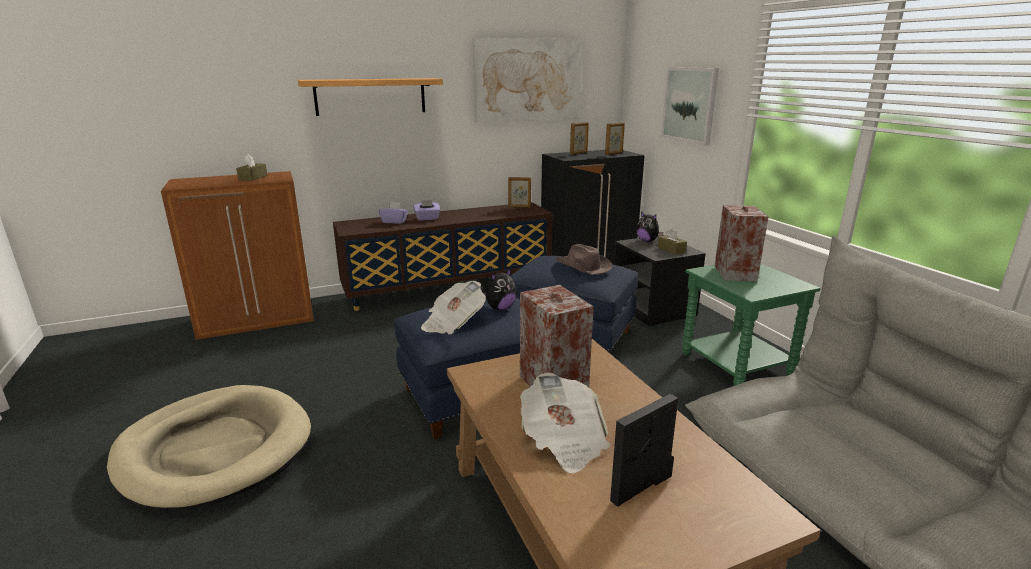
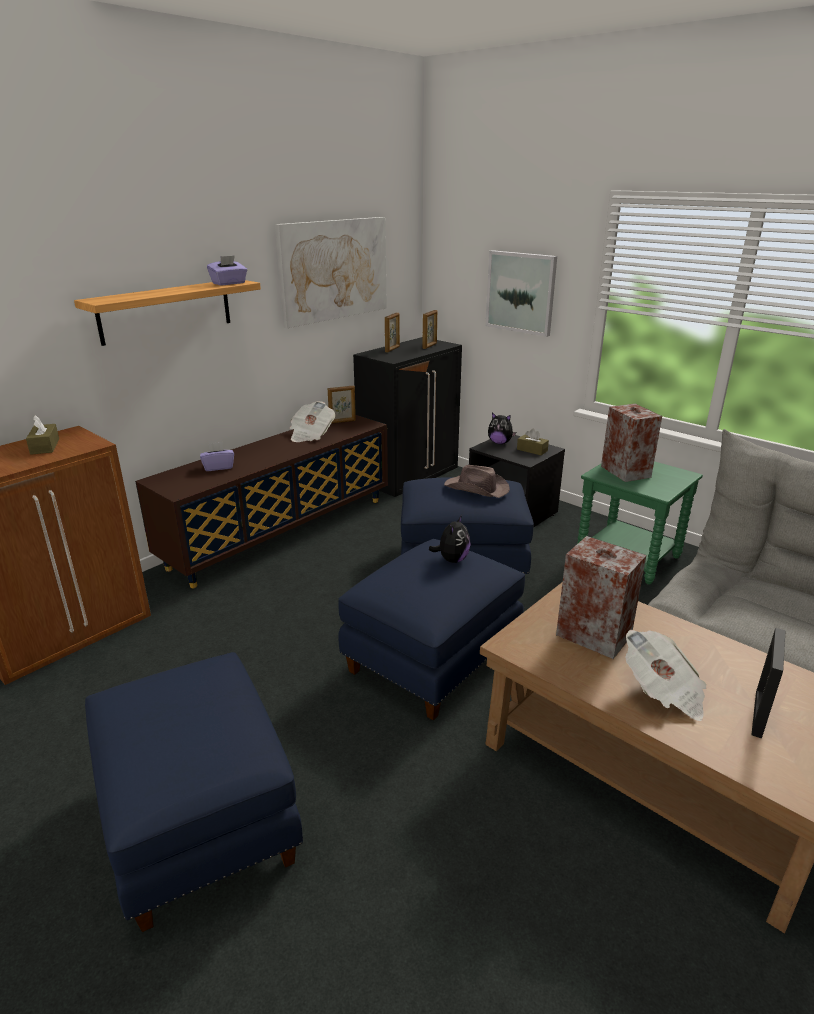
camera: 25 degrees left, 5 degrees up
(215, 450) = (197, 820): beige dog bed -> blue ottoman
(427, 218) = (254, 455): purple tissue box -> purple tissue box (229, 283)
(453, 323) = (424, 590): newspaper -> newspaper (311, 435)

